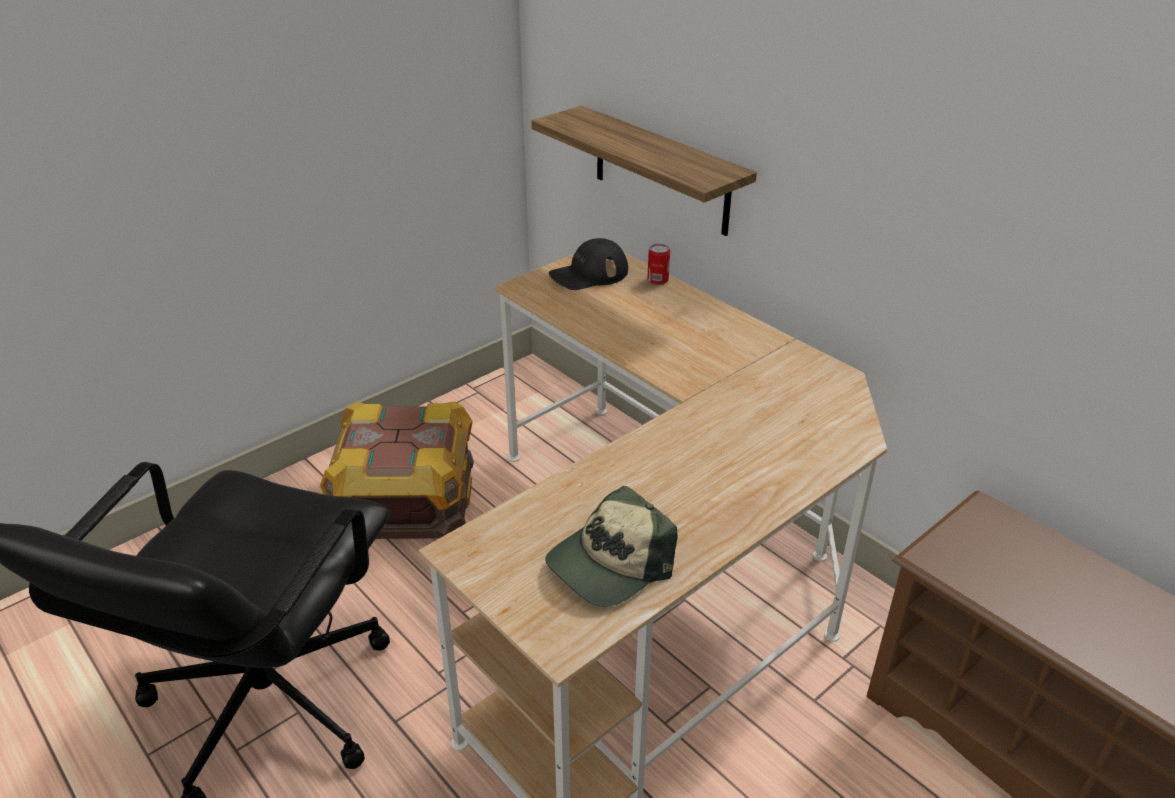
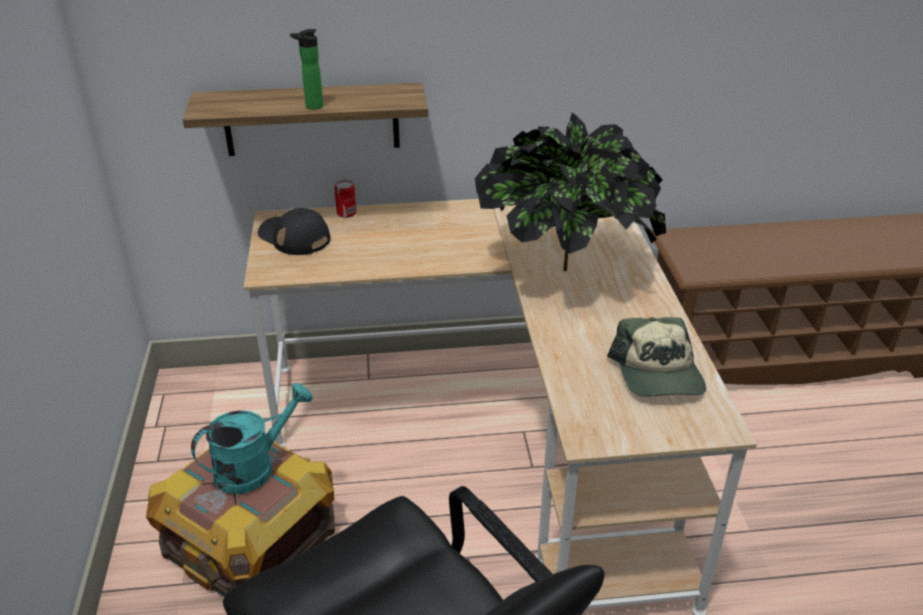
camera: 55 degrees left, 0 degrees up
(412, 436) = (254, 467): none -> turquoise watering can
(589, 274) = (294, 237): black cap -> black cap turned 120 degrees clockwise
(625, 150) = (311, 107): none -> bottle
(729, 431) = (565, 267): none -> potted plant

